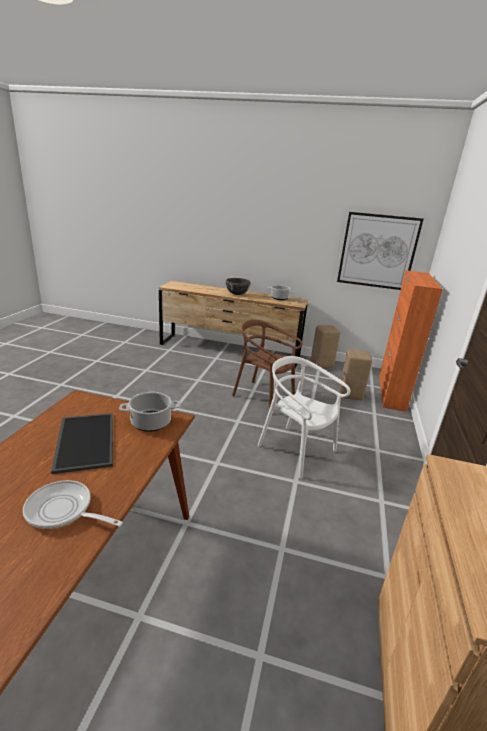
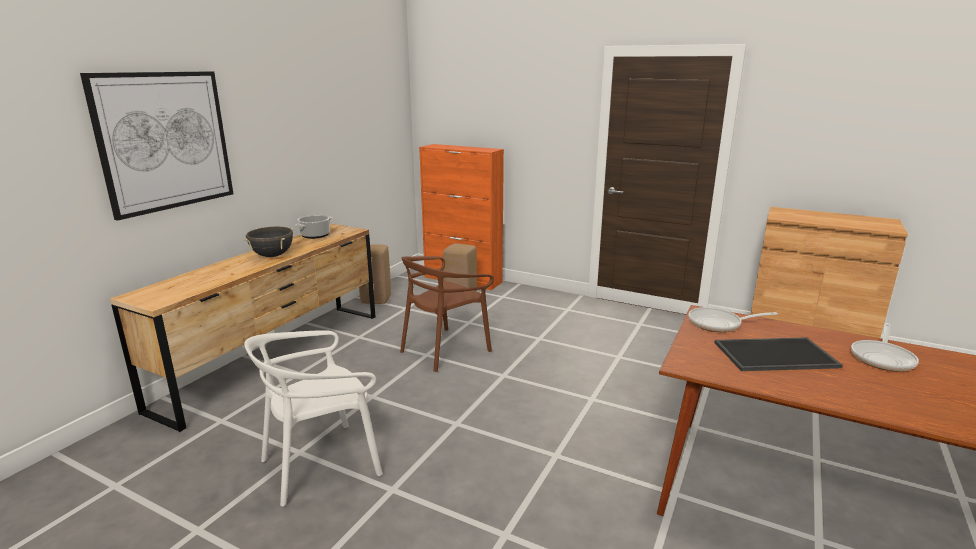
camera: 75 degrees left, 5 degrees down
(150, 423) = (719, 324): cooking pot -> frying pan
(296, 450) = (567, 348): white chair -> white chair (321, 464)
(377, 251) = (375, 135): picture -> picture (165, 141)

